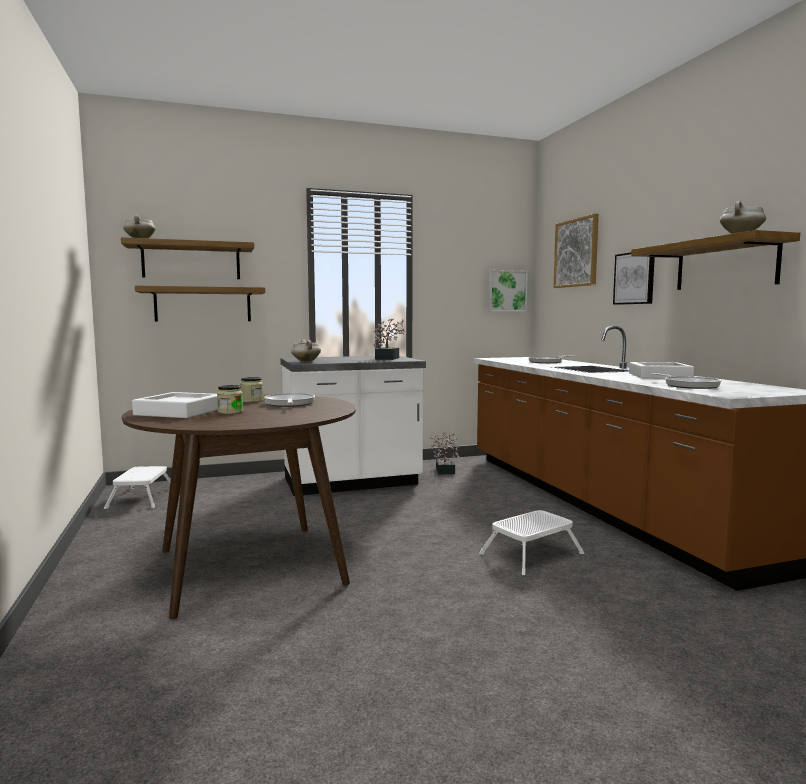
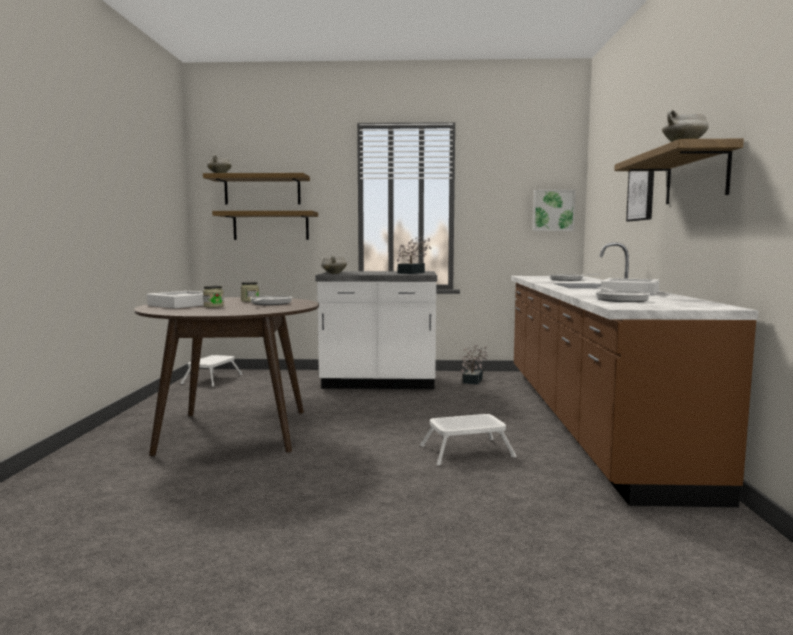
camera: 20 degrees right, 0 degrees up
(576, 253) = (609, 170): picture -> none

